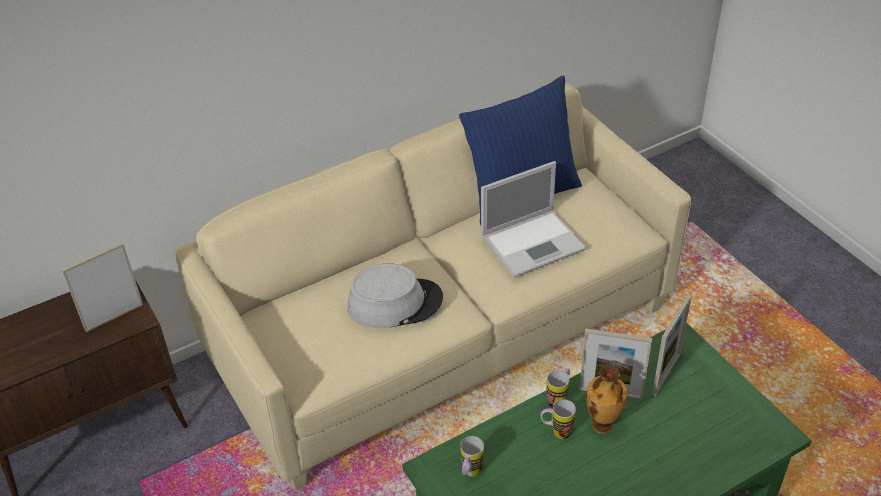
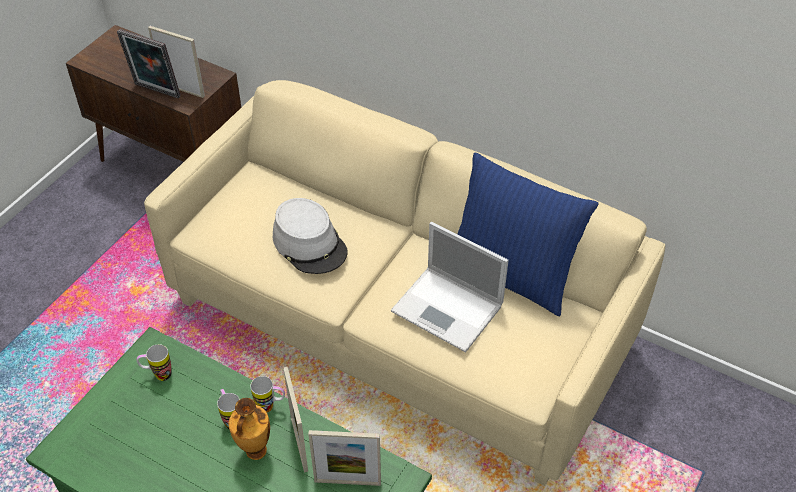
camera: 60 degrees right, 5 degrees up
(95, 340) = (155, 92): none -> picture frame

